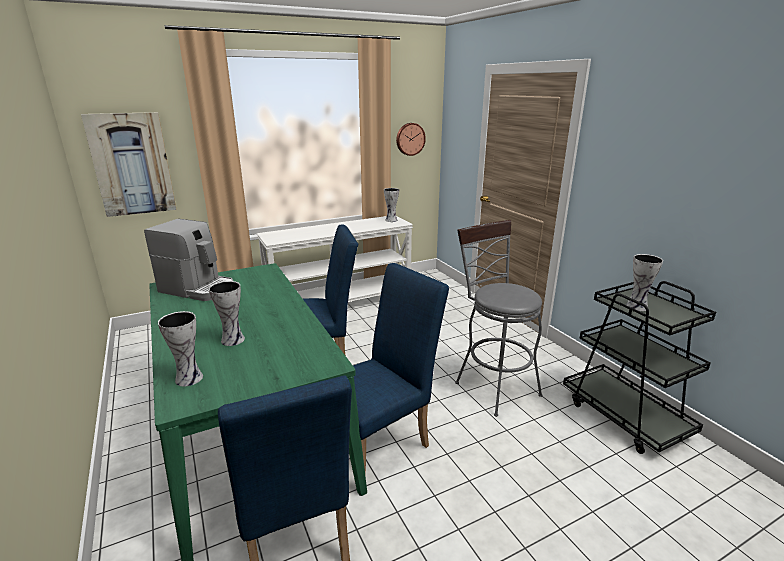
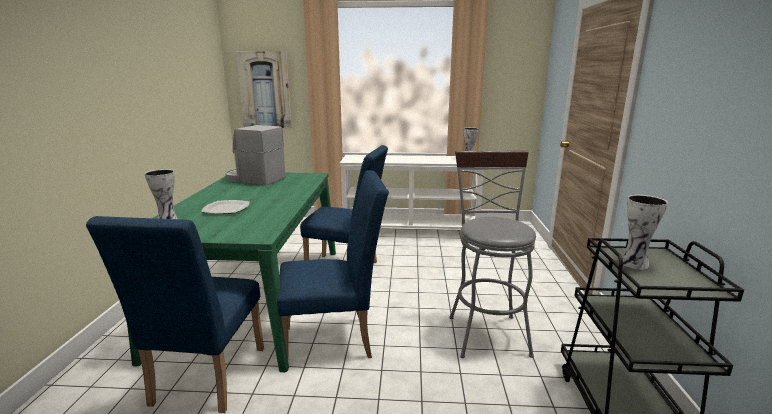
camera: 30 degrees right, 5 degrees down
(199, 289) = (254, 179): coffee machine -> coffee machine turned 150 degrees clockwise
(233, 339) = (227, 209): vase -> plate
(410, 139) = (508, 83): wall clock -> none

